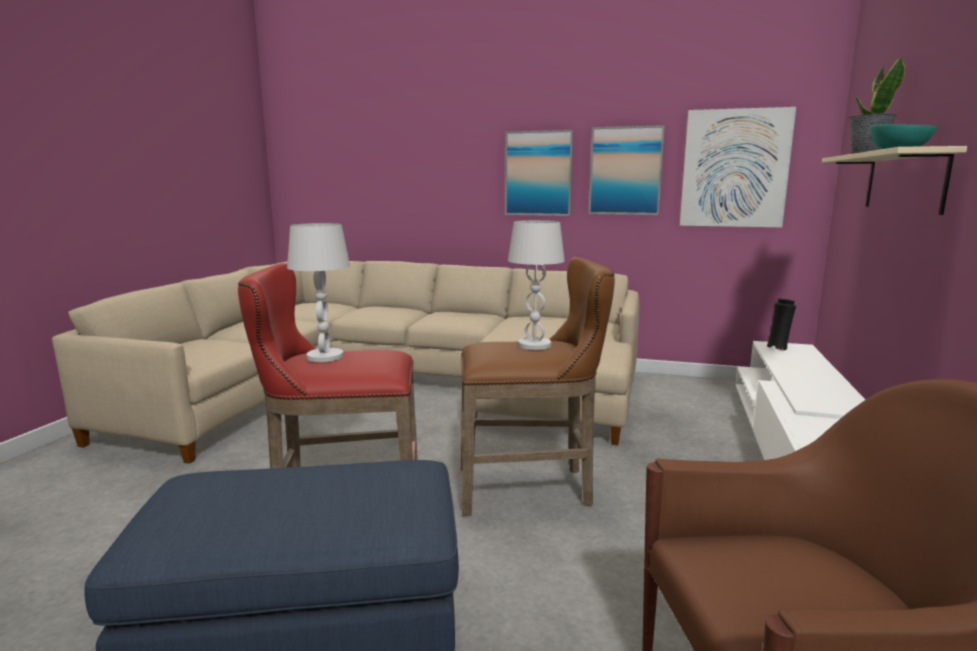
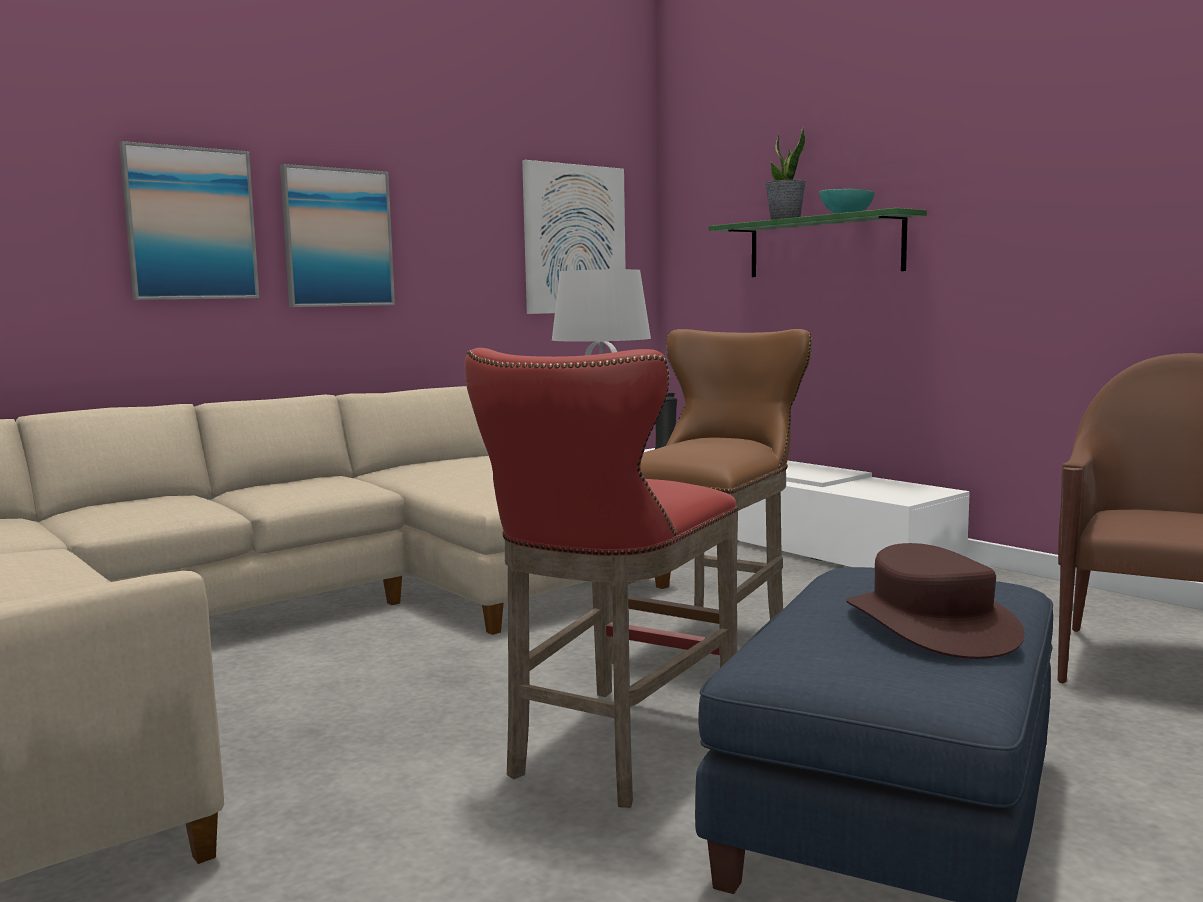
camera: 55 degrees left, 5 degrees down
(274, 511) = (931, 625): none -> brown hat
(534, 345) = (711, 440): white table lamp -> none
(625, 171) = (458, 238): picture -> picture (190, 224)
(903, 181) = (824, 246): beige shelf -> green shelf

